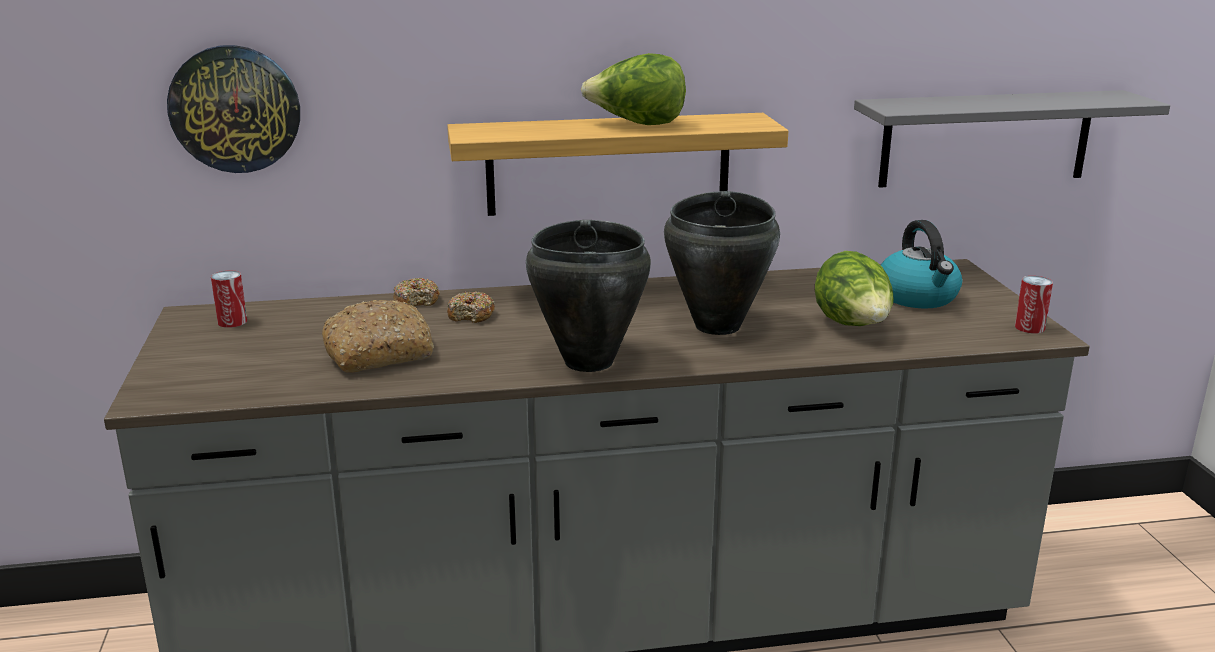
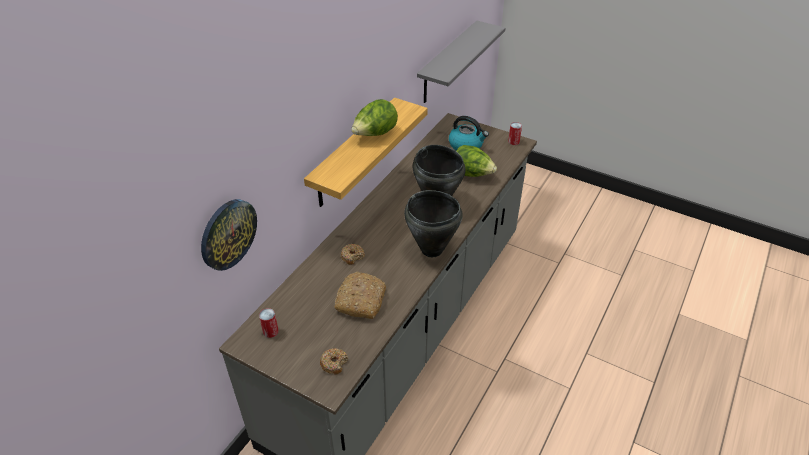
camera: 50 degrees left, 20 degrees up
(417, 301) = (317, 264): donut -> donut (334, 363)

